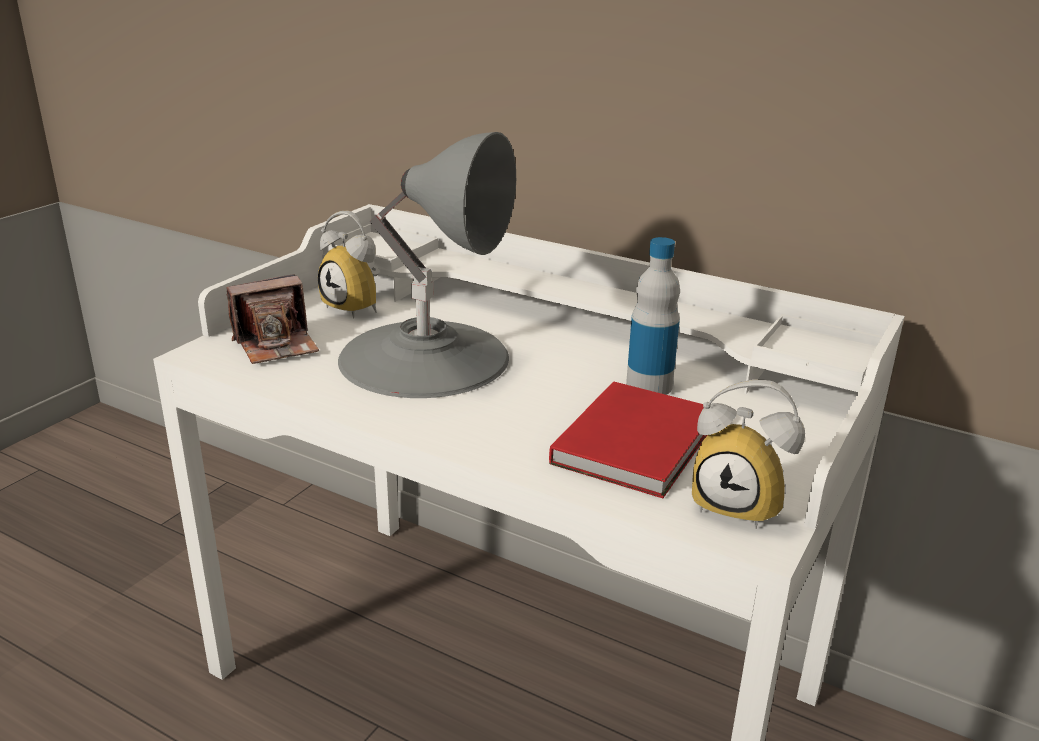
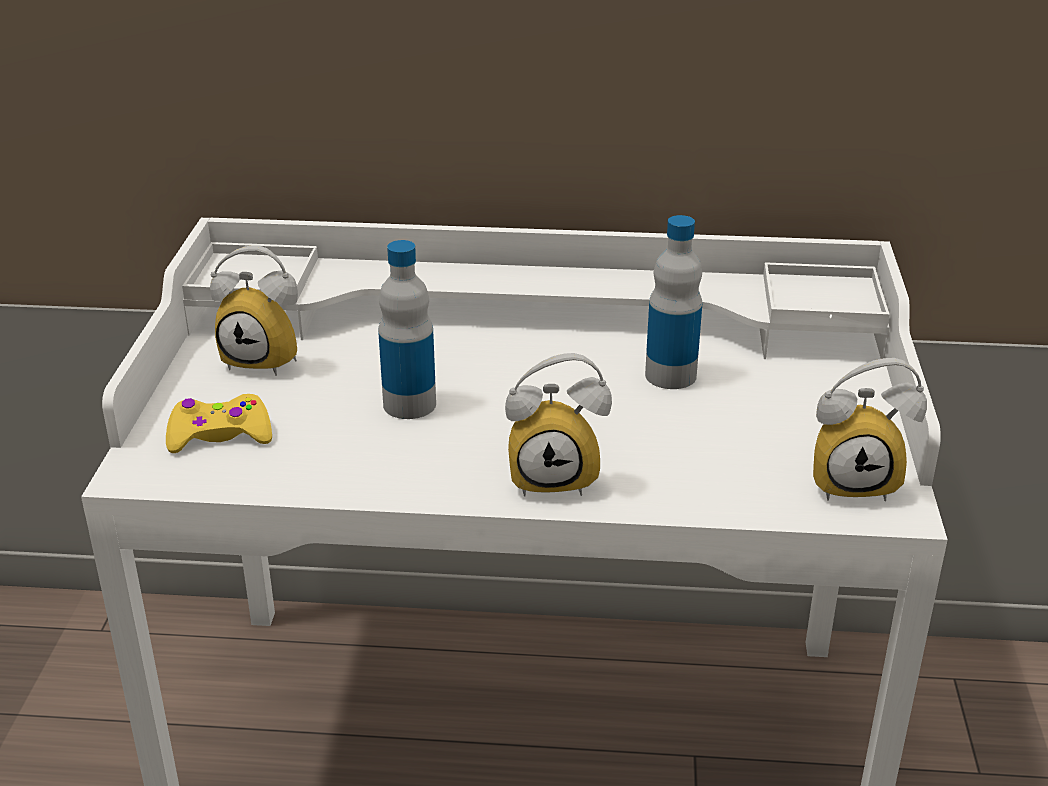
camera: 25 degrees left, 5 degrees up
(277, 345) = (220, 435): camera -> yellow game controller
(425, 357) = (409, 404): grey table lamp -> bottle
(483, 431) = (556, 476): none -> alarm clock
(639, 442) = (714, 442): red book -> none

